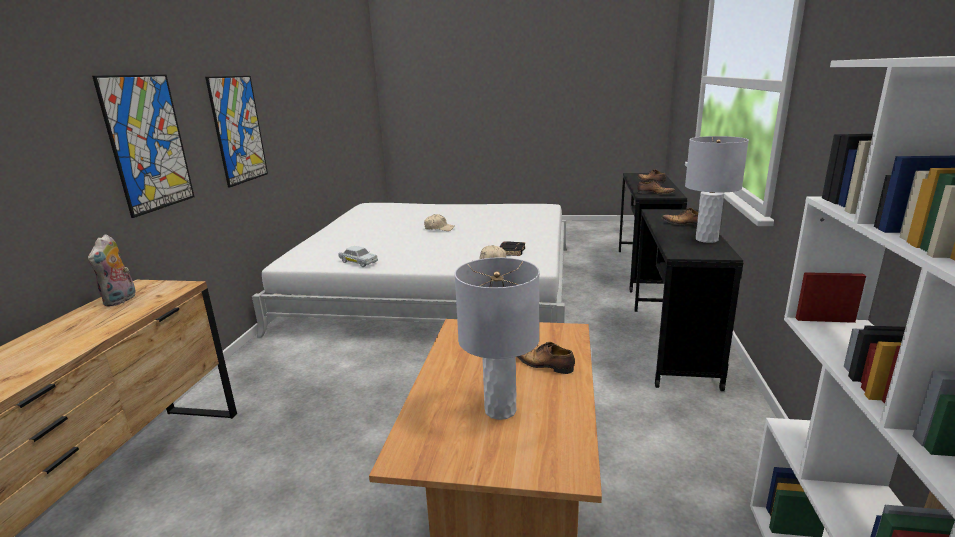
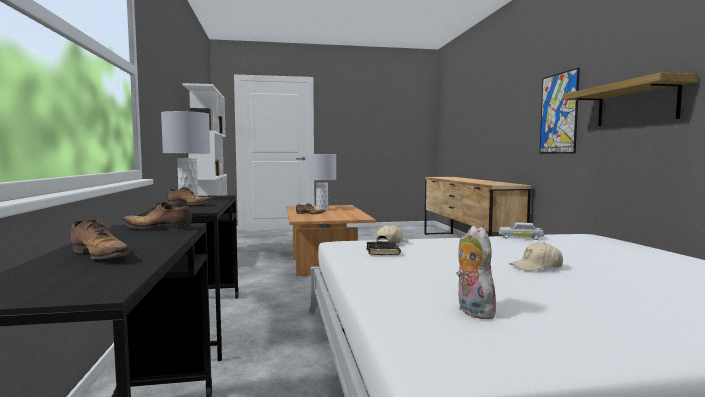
camera: 160 degrees right, 15 degrees down
(121, 300) = (502, 183): plush toy -> plush toy (472, 311)
(238, 130) = (636, 104): picture -> shelf

